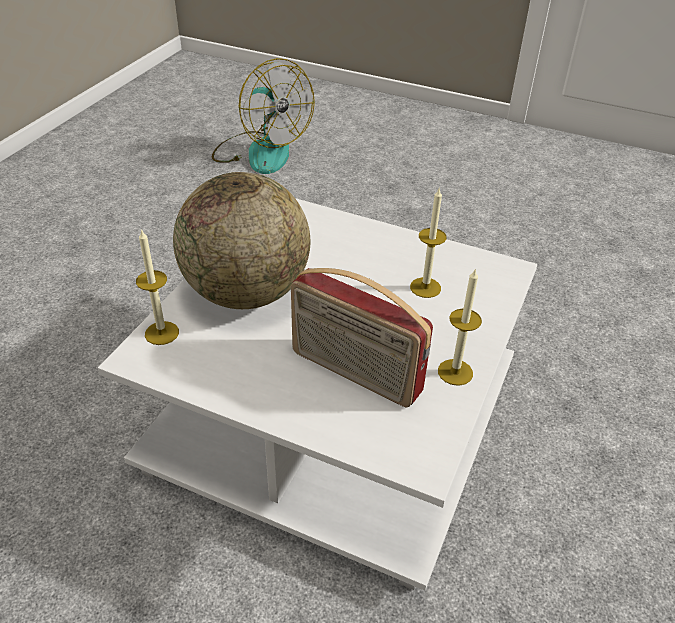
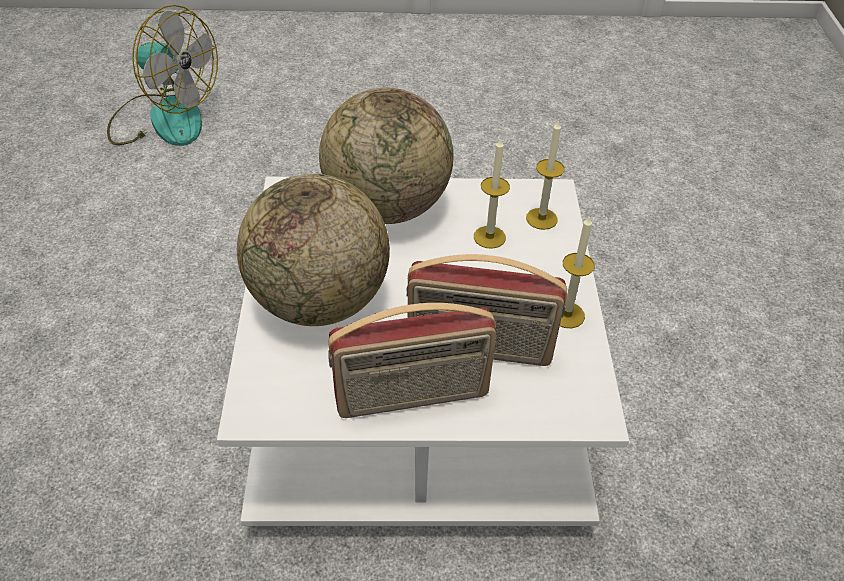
camera: 25 degrees left, 5 degrees up
(162, 333) = (260, 376): candle -> candle (541, 218)
(270, 391) = (412, 398): none -> radio
(351, 239) = (386, 207): none -> globe

